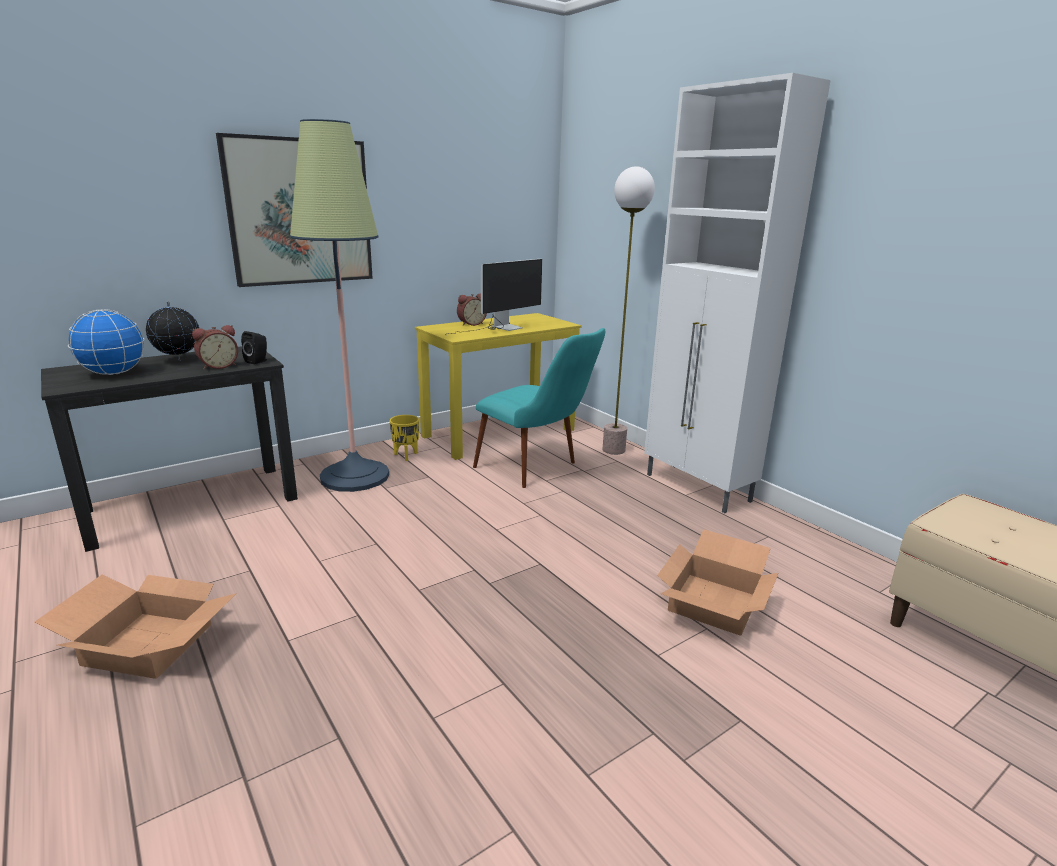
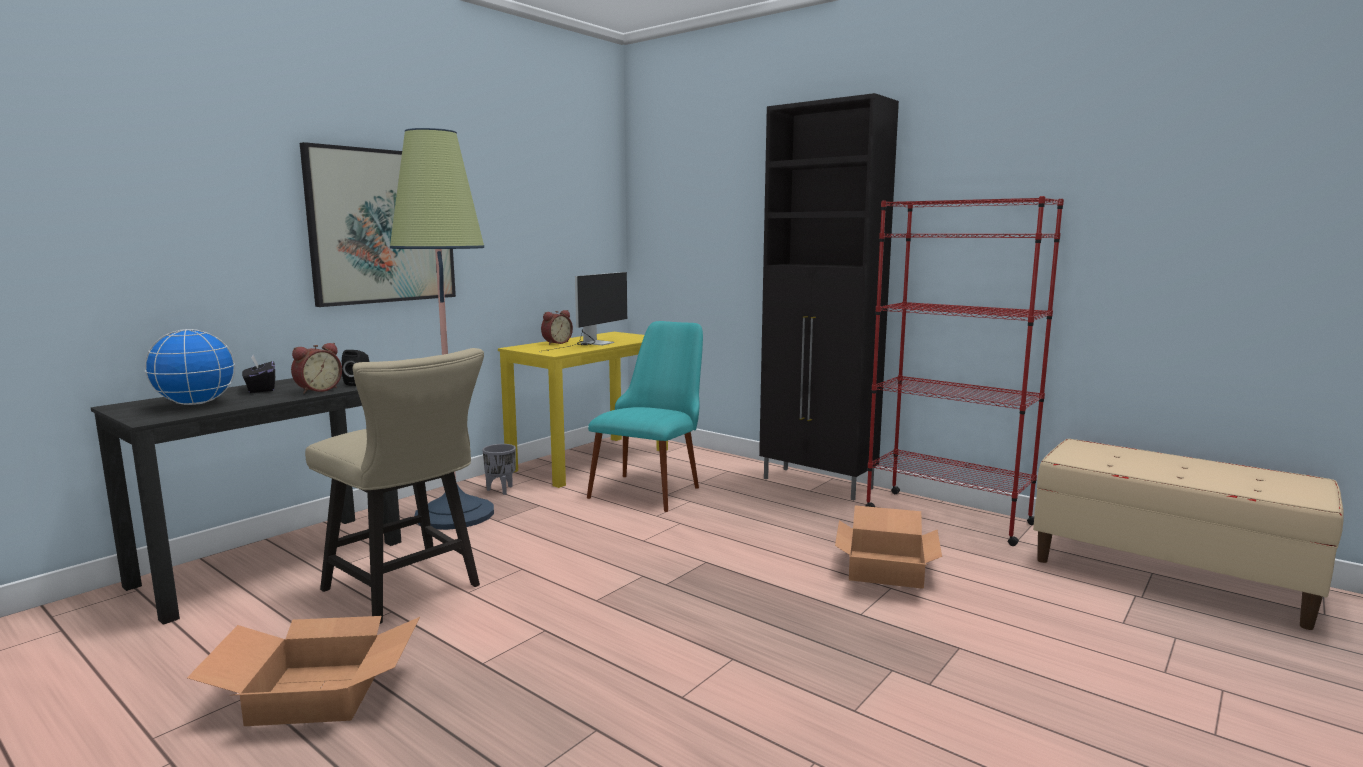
camera: 15 degrees left, 10 degrees down
(178, 360) = (261, 389): globe -> black tissue box
(275, 550) = (409, 590): none -> beige chair
(406, 456) = (501, 490): yellow planter -> grey planter
(537, 470) = (652, 487): turquoise chair -> turquoise chair turned 90 degrees counterclockwise
(613, 450) = (718, 462): floor lamp -> none
(698, 488) = (818, 484): white cabinet -> black cabinet
(815, 548) = (947, 516): none -> red bookcase

